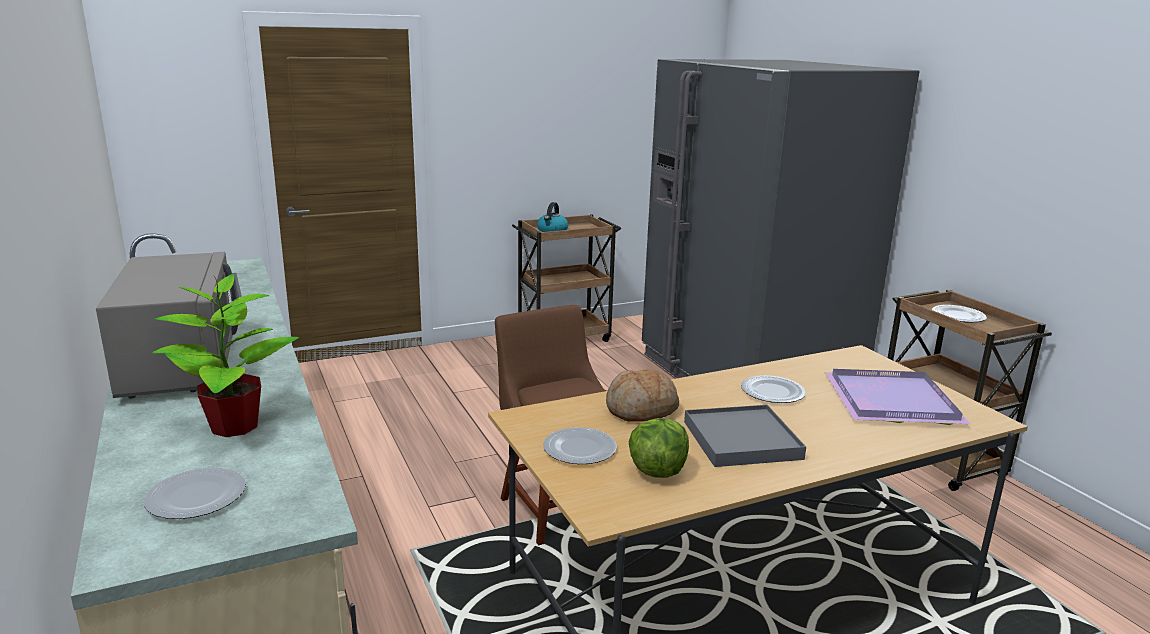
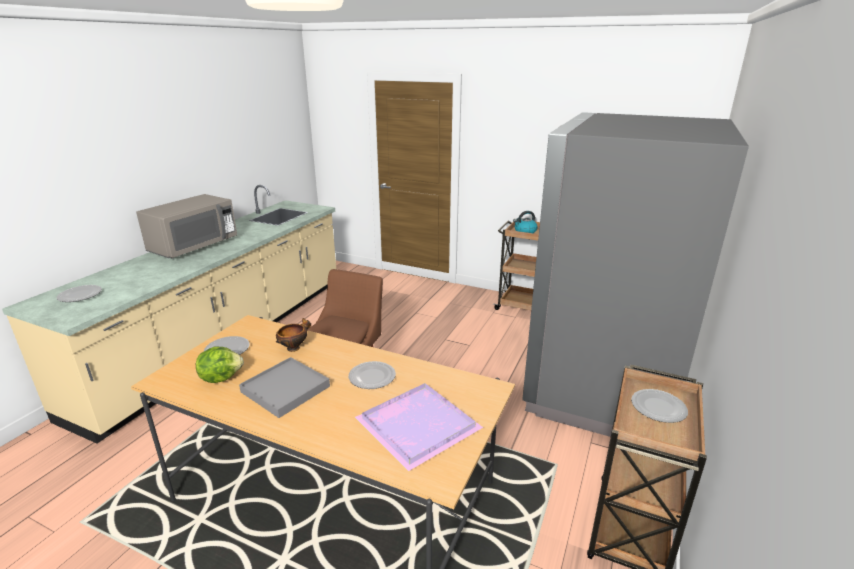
camera: 50 degrees right, 5 degrees up
(233, 427) = (144, 276): potted plant -> none
(641, 410) = (294, 347): bread -> bowl

